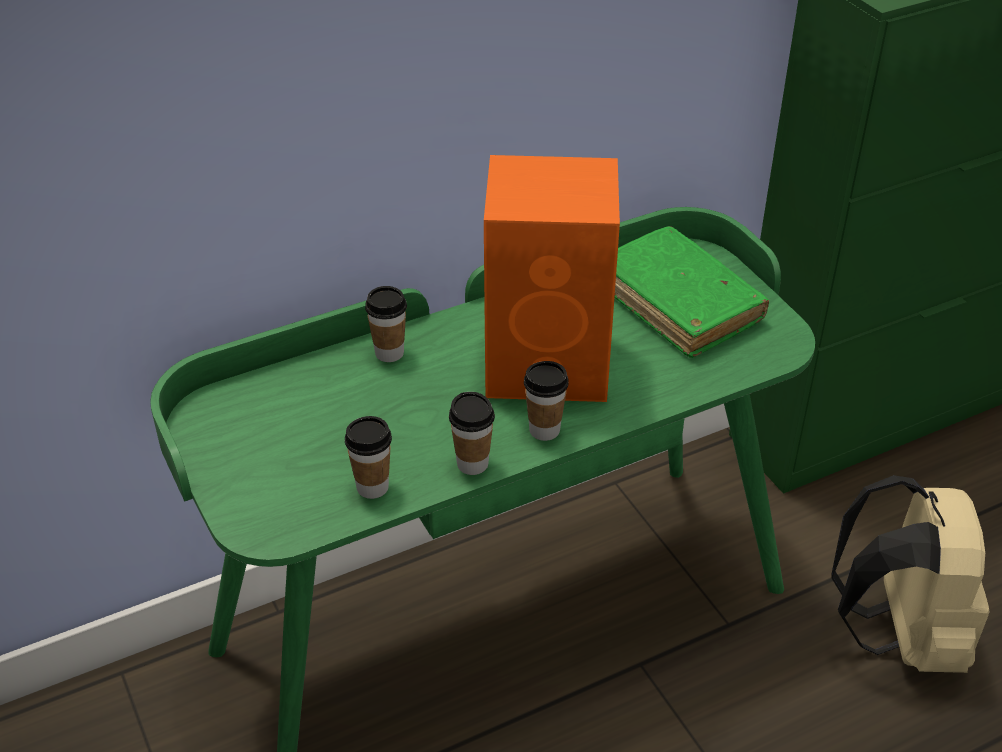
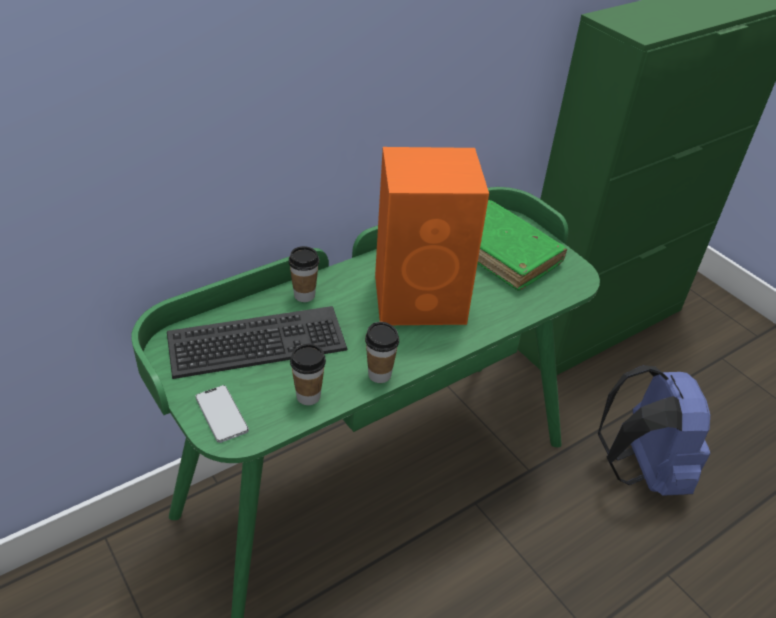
camera: 10 degrees left, 0 degrees up
(256, 504) = (221, 414): none -> phone
(316, 415) = (257, 344): none -> keyboard
(544, 430) = (427, 347): cup -> none
(900, 634) = (640, 469): beige backpack -> blue backpack

